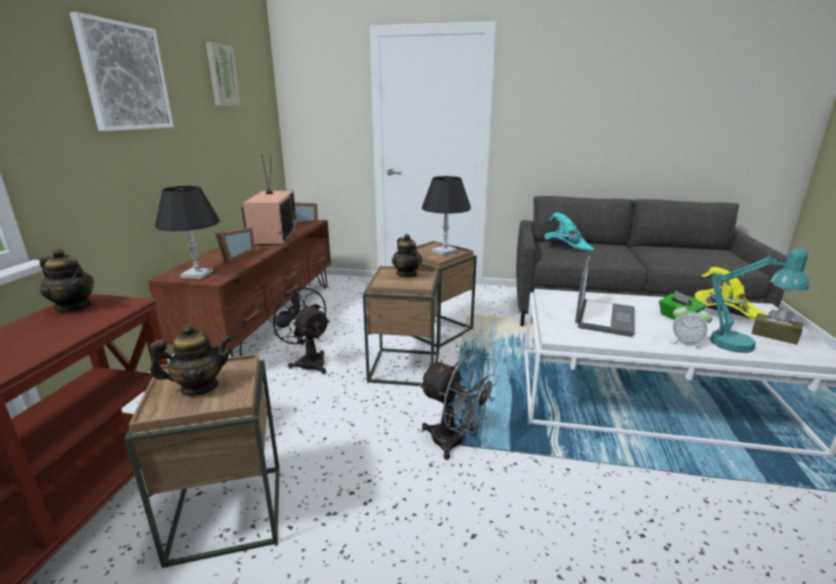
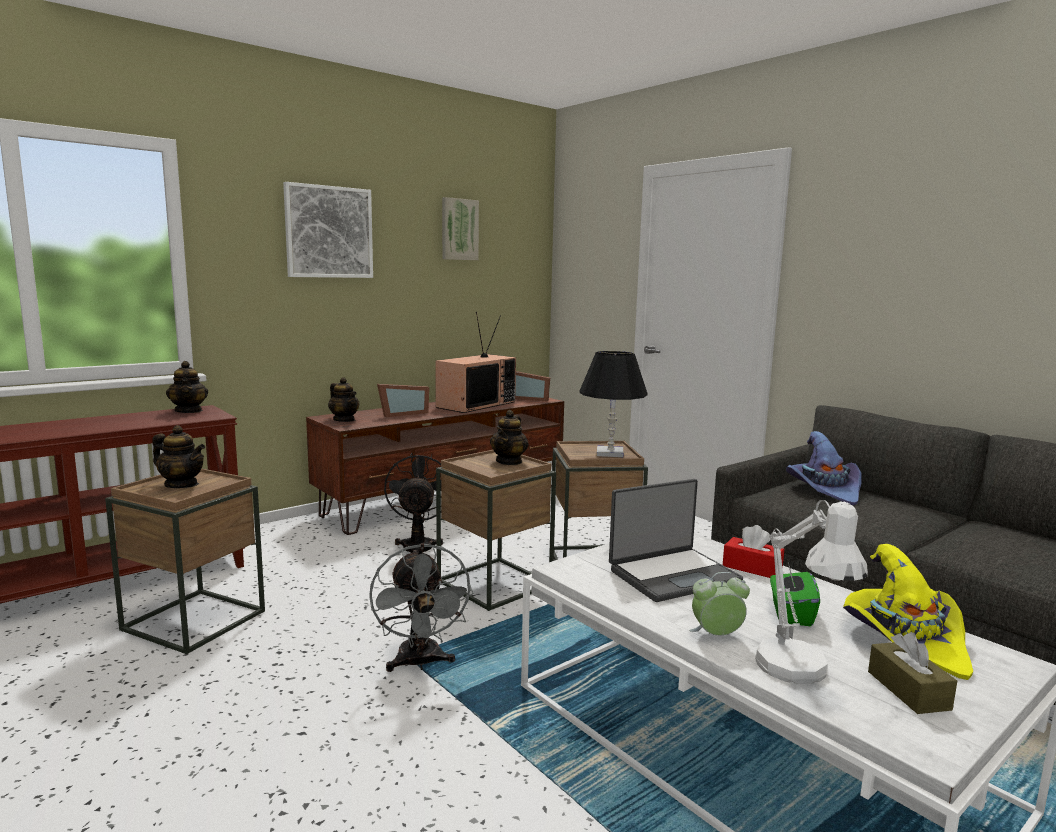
camera: 40 degrees right, 10 degrees down
(197, 274) = (344, 420): black table lamp -> teapot
(566, 246) = (824, 490): turquoise hat -> purple hat
(617, 300) = (752, 568): none -> red tissue box
(685, 342) = (716, 635): alarm clock -> alarm clock turned 105 degrees clockwise
(742, 346) = (799, 673): turquoise table lamp -> white table lamp

